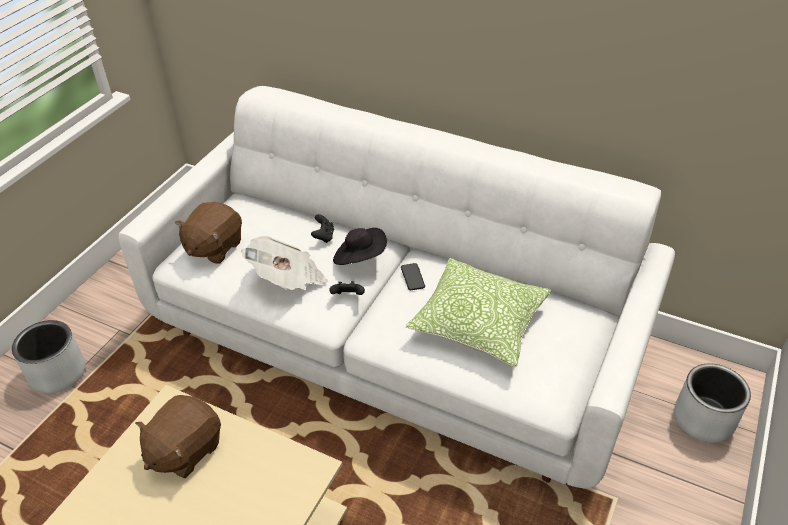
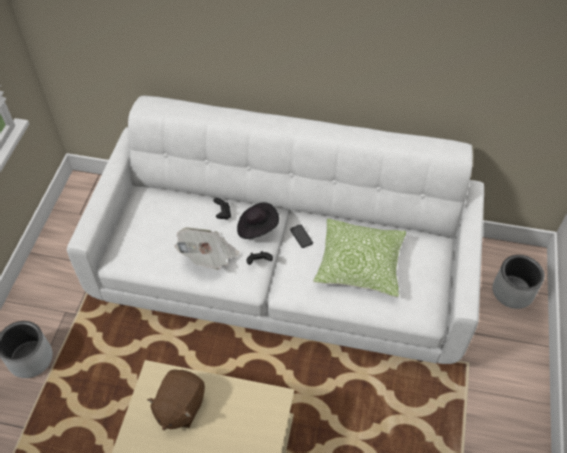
camera: 15 degrees left, 10 degrees up
(214, 247) = (140, 240): brown plush toy -> none

